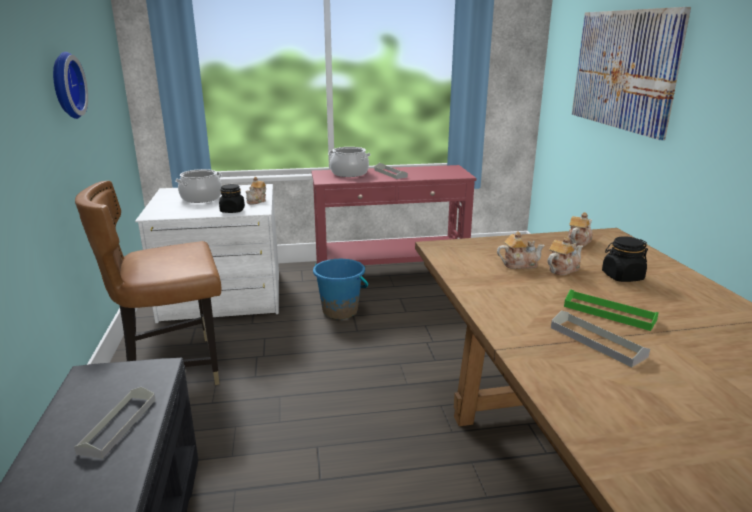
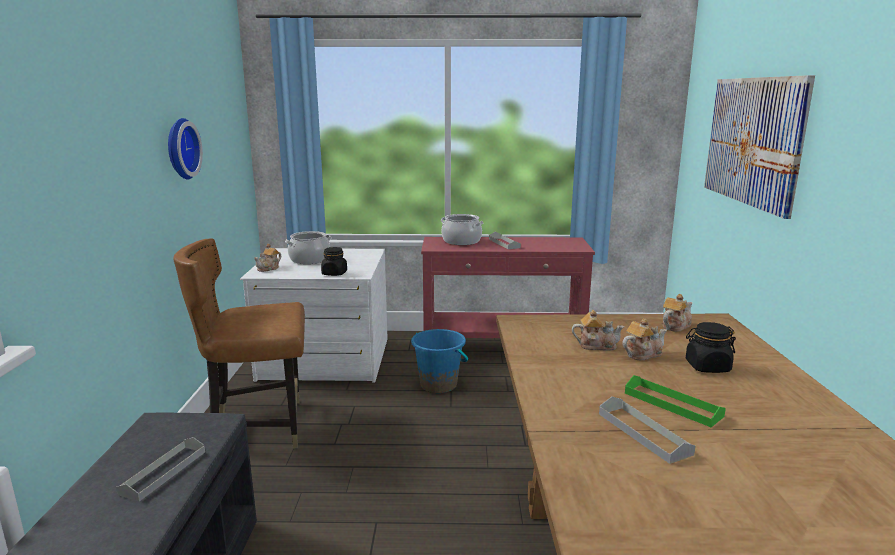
camera: 10 degrees right, 5 degrees down
(257, 201) = (362, 265): teapot -> teapot (269, 268)

